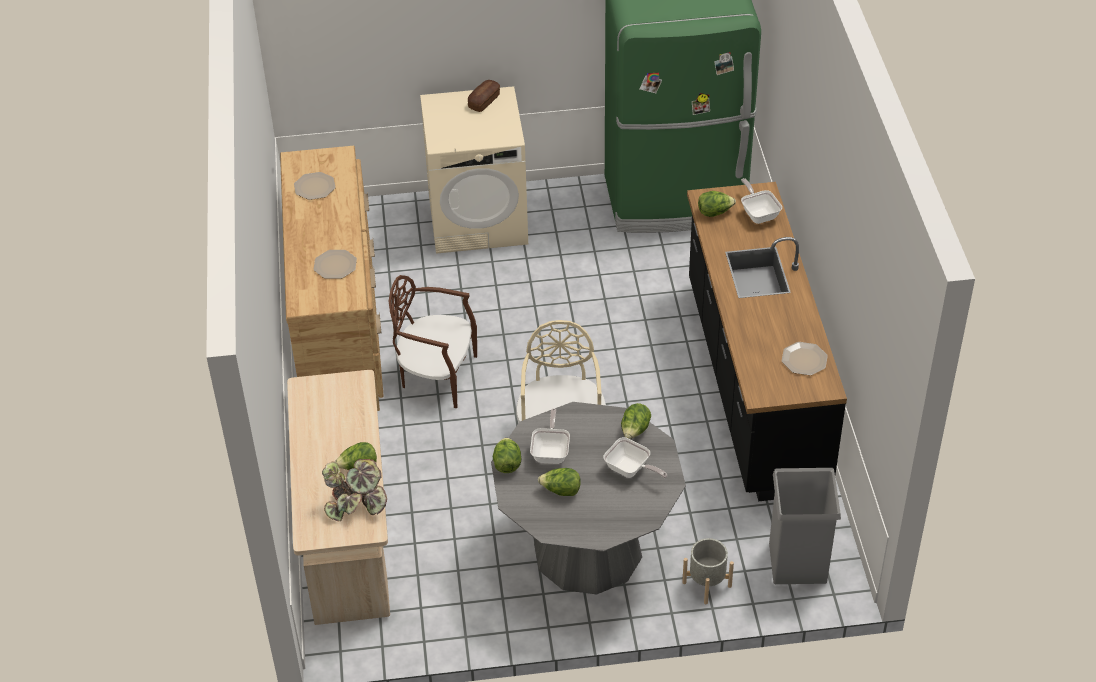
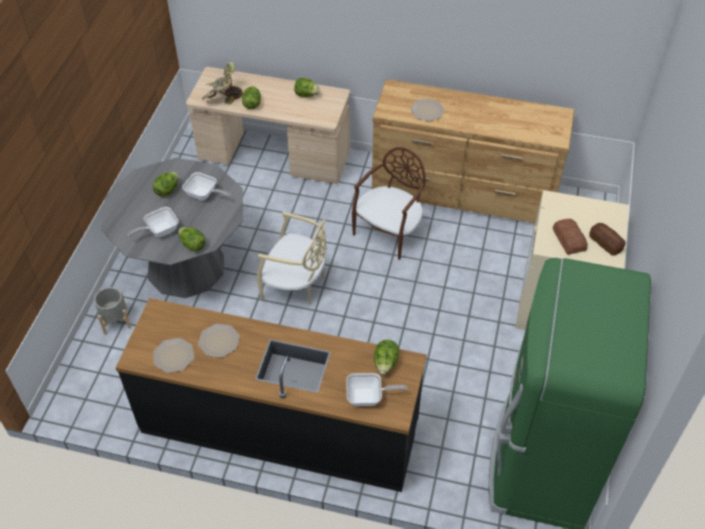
camera: 110 degrees right, 5 degrees up
(314, 187) = (523, 117): plate -> plate (219, 341)
(491, 124) = (569, 239): none -> bread
(507, 464) = (208, 171): lettuce -> lettuce (306, 95)
(797, 562) = (96, 382): grey trash can -> none

